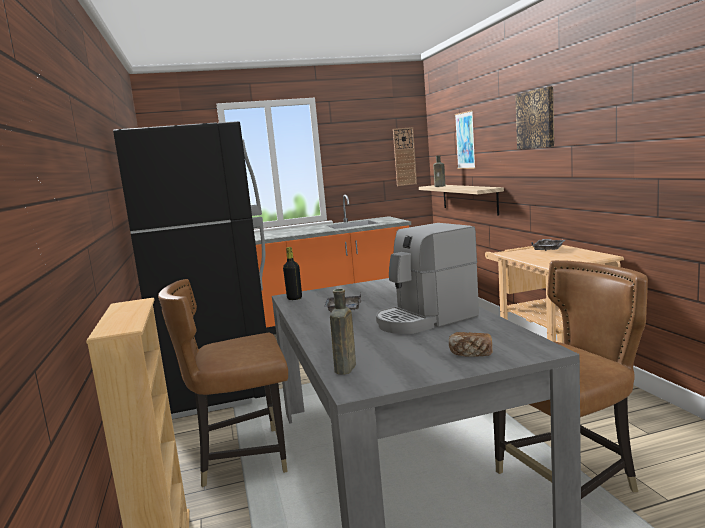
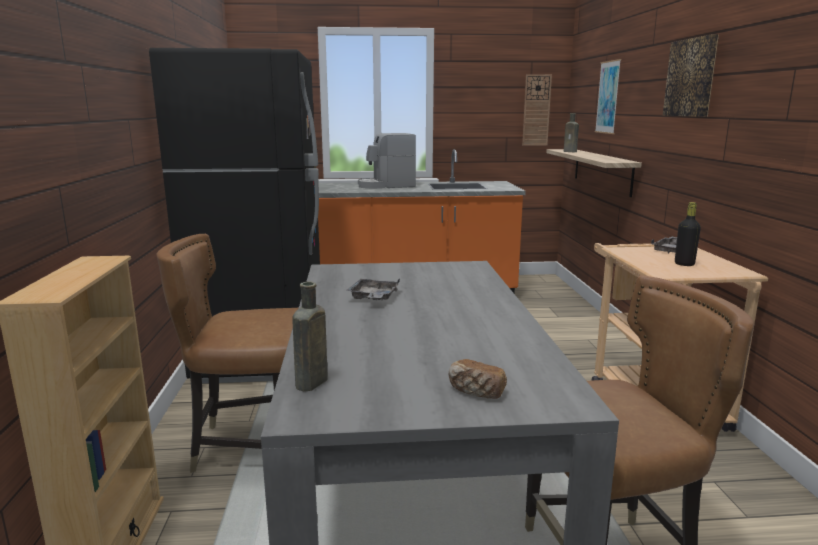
camera: 10 degrees right, 5 degrees up
(294, 298) = (332, 272): black bottle -> black bottle (684, 264)
(425, 319) = (457, 328): coffee machine -> coffee machine (386, 186)

